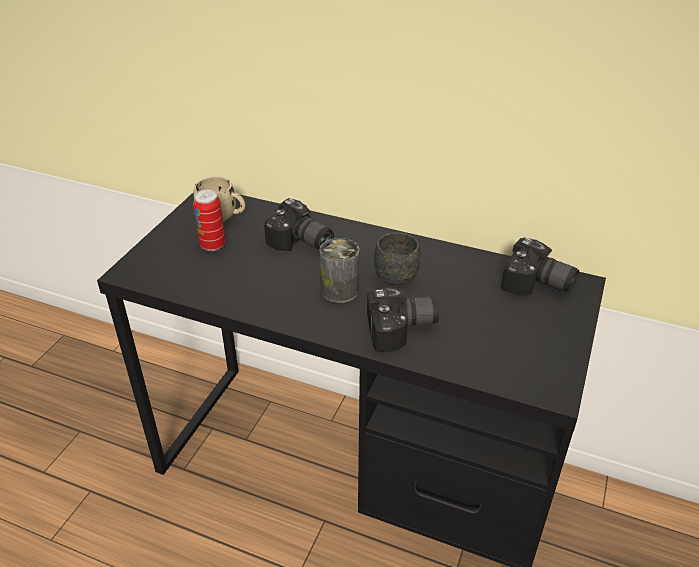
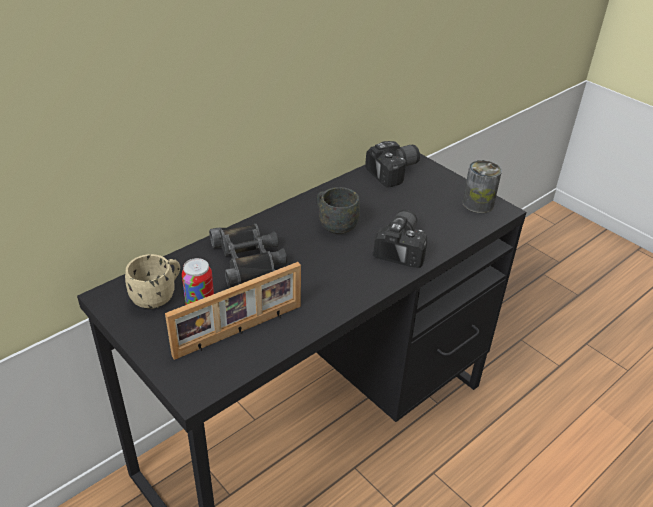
camera: 65 degrees left, 0 degrees up
(206, 270) = (239, 331): none -> picture frame
(300, 243) = (249, 260): camera -> black binoculars
(339, 290) = (333, 260): can -> can (478, 204)

